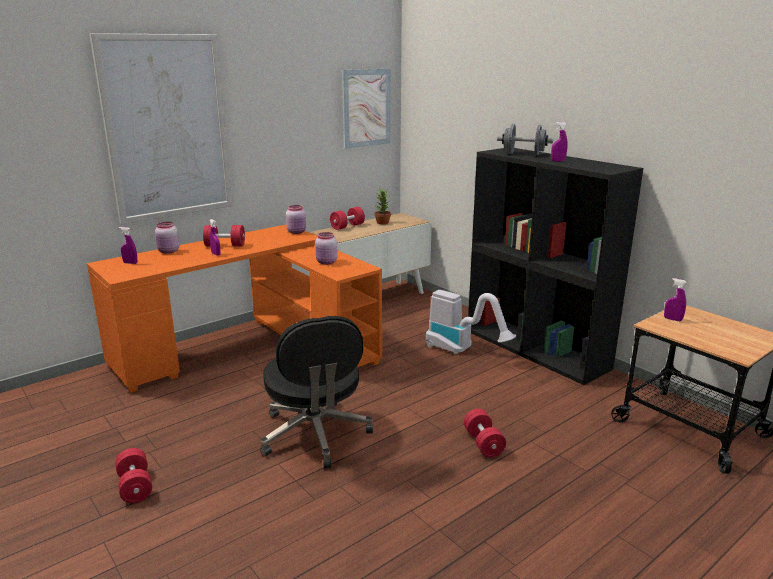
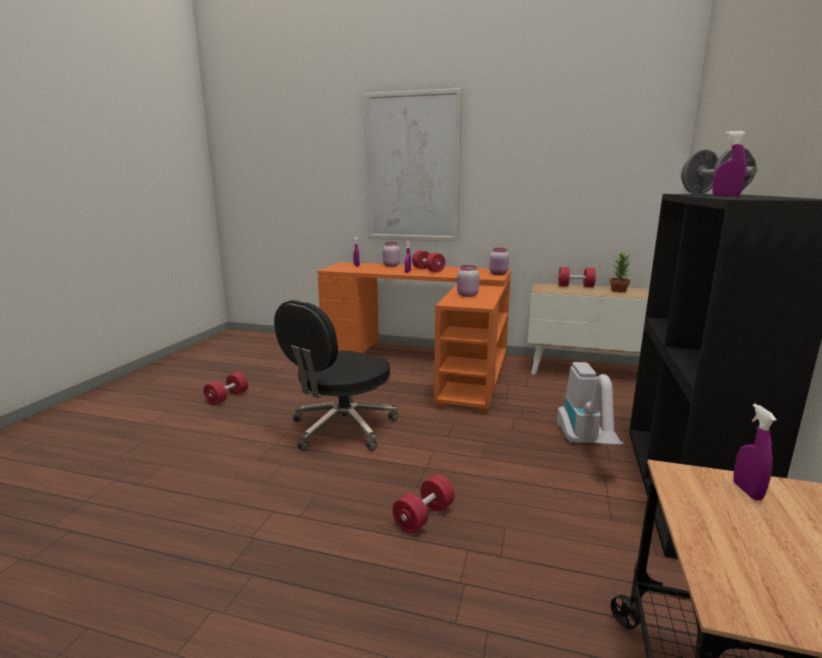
camera: 55 degrees right, 5 degrees down
(366, 108) = (630, 162): picture -> none

